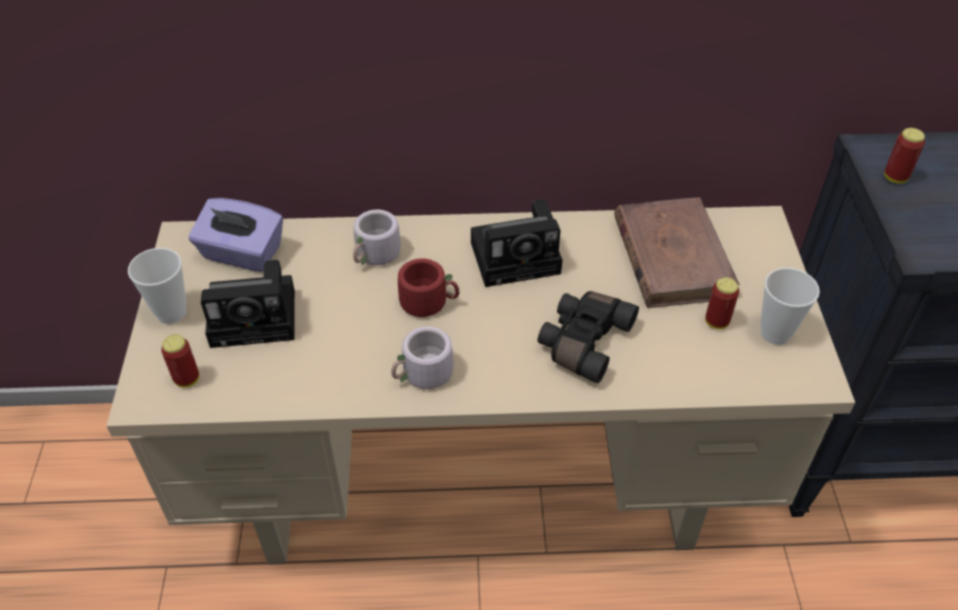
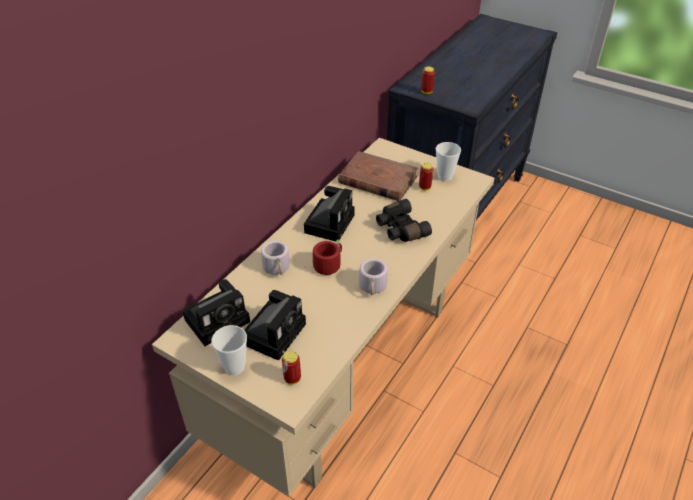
camera: 55 degrees left, 5 degrees down
(242, 254) = (219, 319): purple tissue box -> camera

